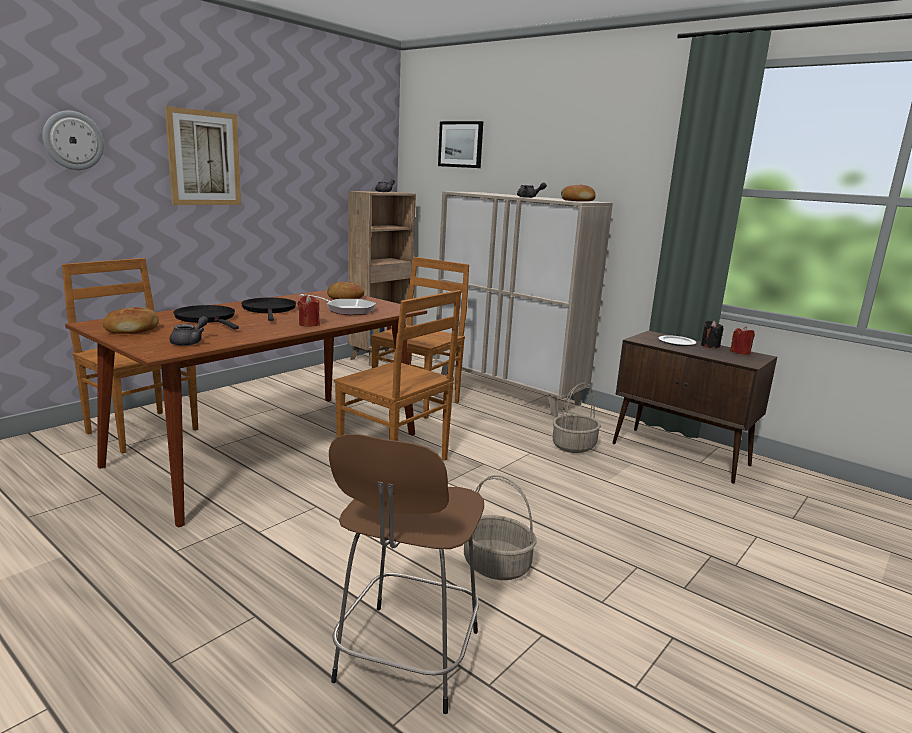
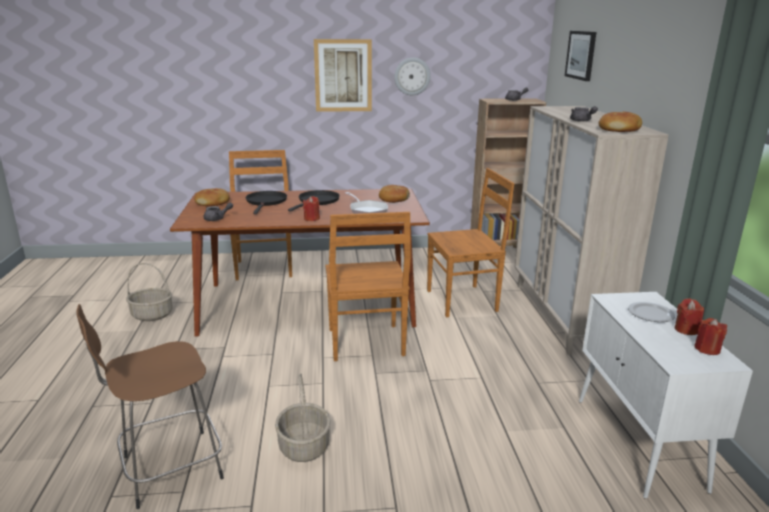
camera: 45 degrees right, 5 degrees up
(73, 140) = (249, 68): wall clock -> wall clock (412, 76)
(574, 446) = (533, 388): basket -> basket (151, 315)
(681, 455) = (639, 443): brown cabinet -> white cabinet
(710, 346) = (686, 330): black candle -> red candle

